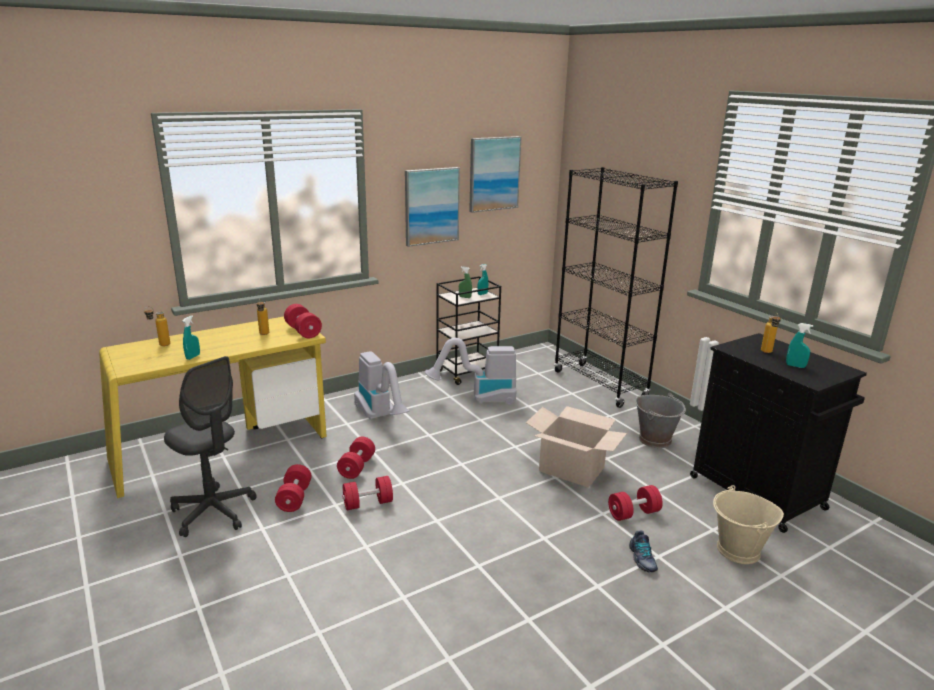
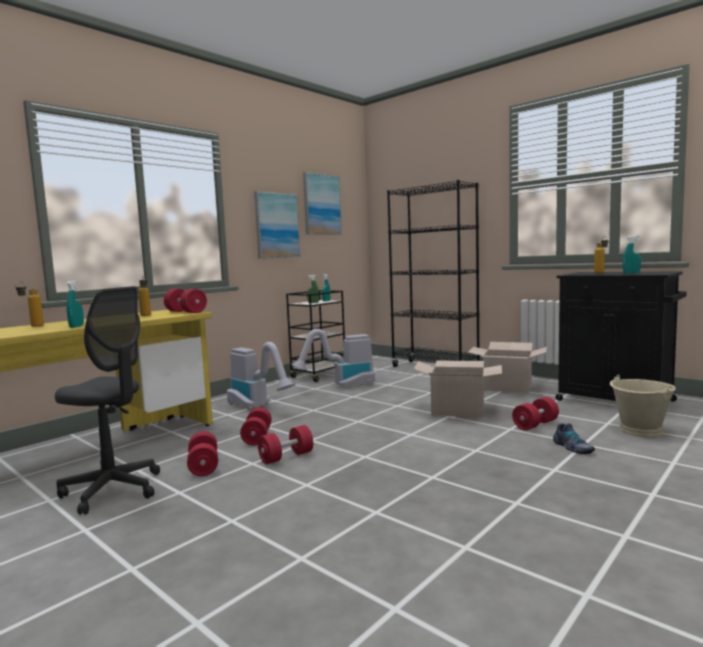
camera: 15 degrees left, 15 degrees down
(655, 439) = (508, 387): grey bucket -> cardboard box

